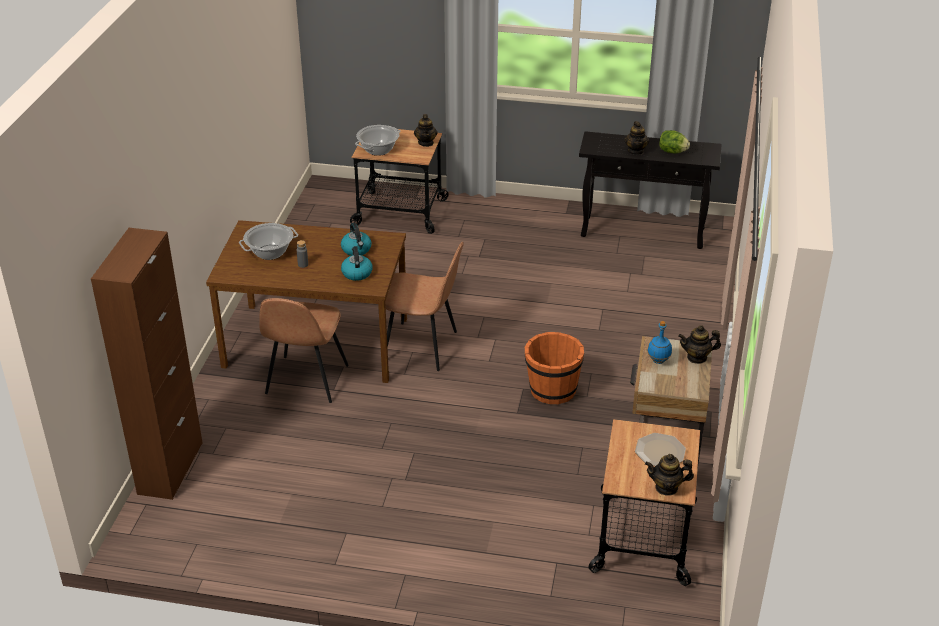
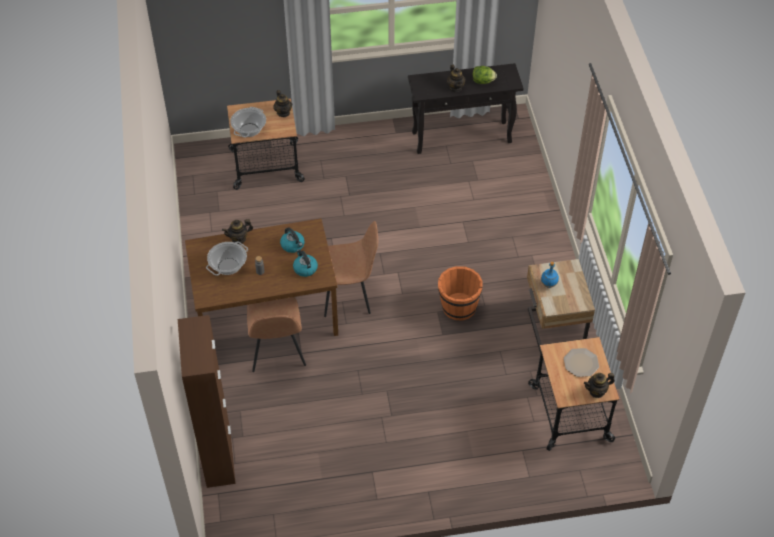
camera: 20 degrees left, 15 degrees up
(697, 357) = (573, 274): teapot -> teapot (239, 239)

